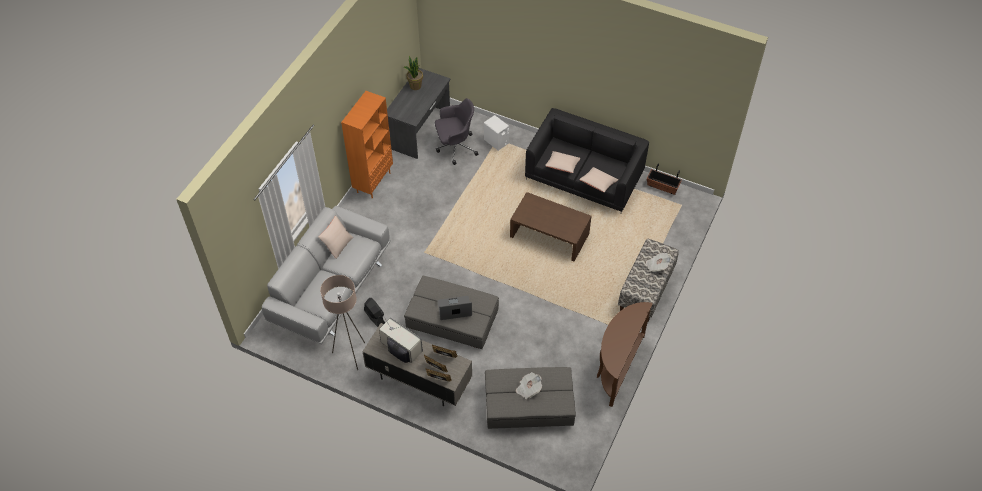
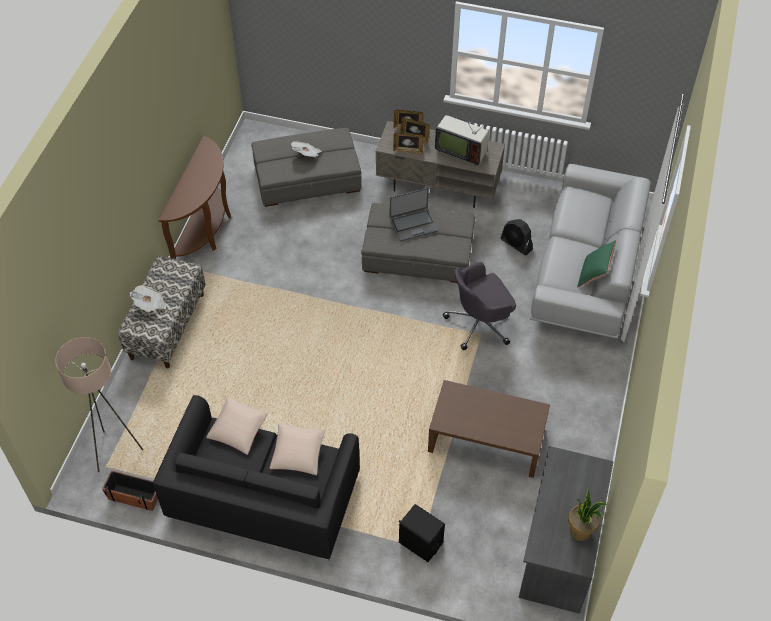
camera: 170 degrees right, 0 degrees up
(337, 244) = (594, 274): beige pillow -> green pillow
(351, 355) = (527, 200): beige floor lamp -> beige floor lamp (115, 451)
(373, 182) = (595, 433): orange bookcase -> none
(455, 147) = (487, 520): grey office chair -> grey office chair (480, 324)
(496, 141) = (420, 543): white speaker -> black speaker
(549, 235) = (308, 386): brown coffee table -> brown coffee table (486, 440)

